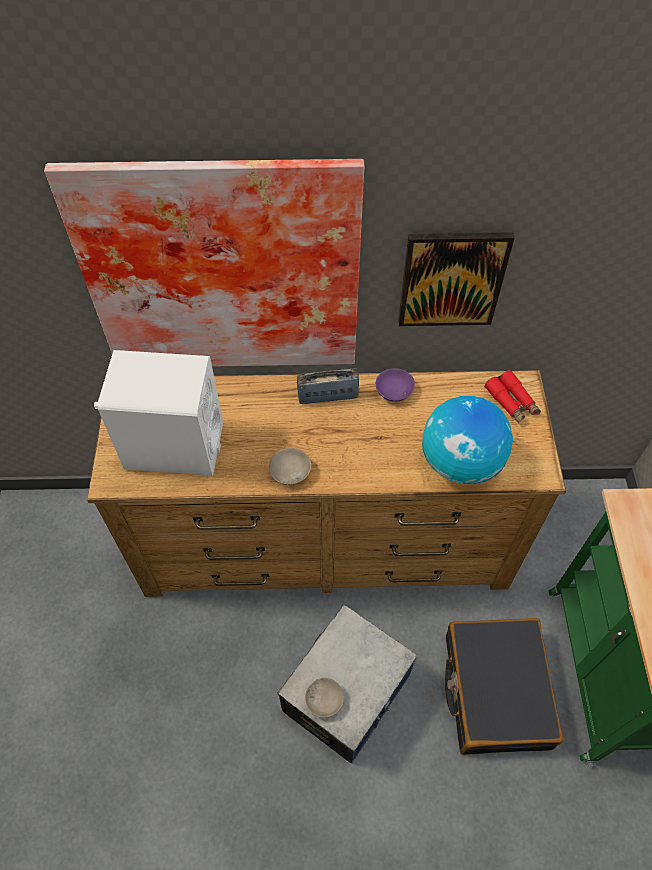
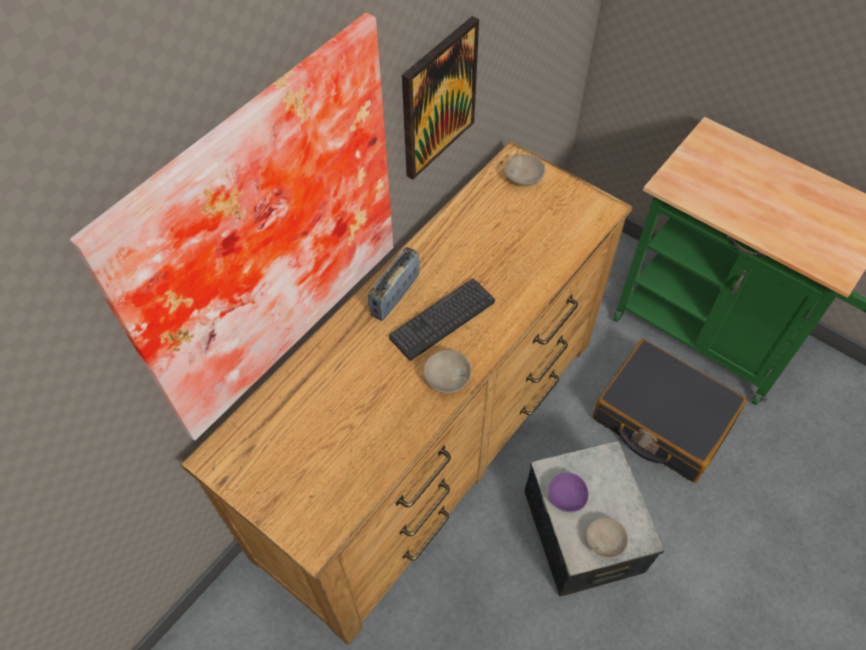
camera: 50 degrees left, 0 degrees up
(174, 446) = (327, 455): white speaker -> none
(335, 437) = (442, 319): none -> keyboard
(393, 390) = (435, 244): purple bowl -> purple bowl (565, 496)
(460, 462) = (549, 251): globe -> none
(512, 402) = (524, 178): red binoculars -> beige bowl

